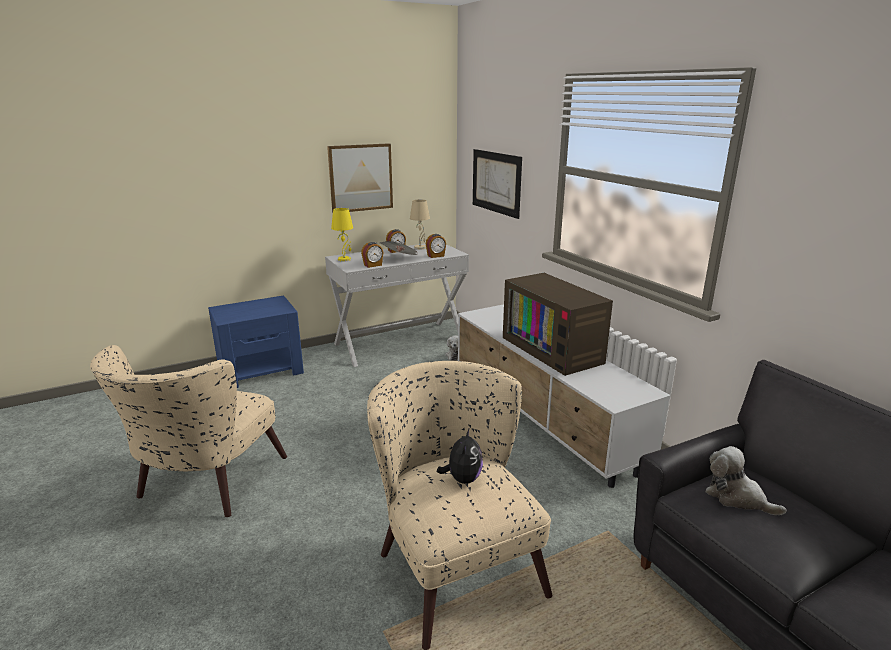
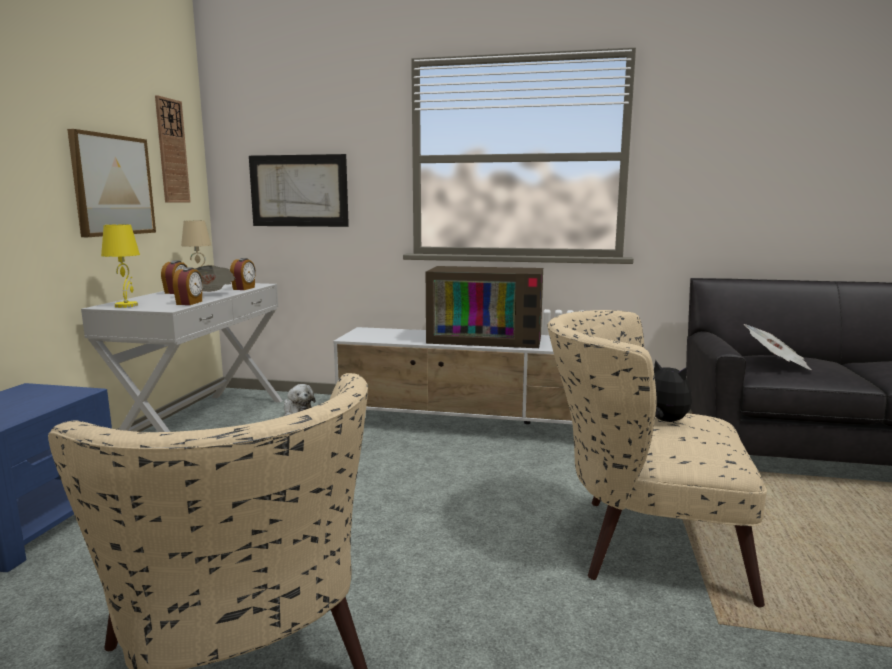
camera: 50 degrees left, 10 degrees down
(419, 147) = (172, 151): none -> wall clock
(737, 497) = (776, 364): plush toy -> newspaper

